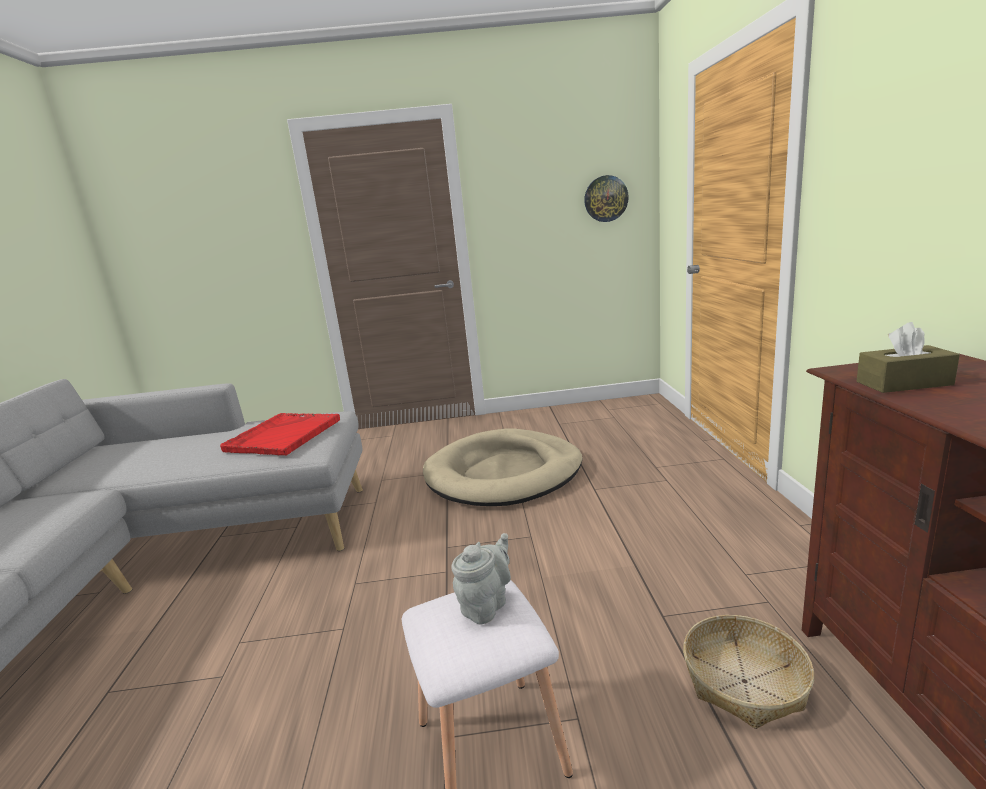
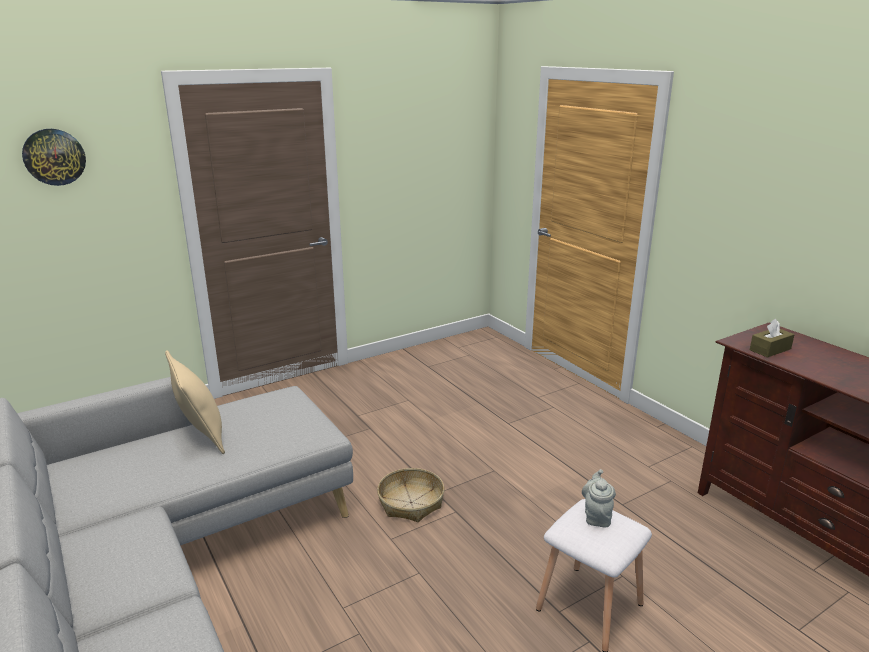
camera: 30 degrees left, 5 degrees up
(220, 439) = (202, 435): none -> beige pillow
(283, 435) = (273, 422): red tray -> none
(504, 473) = (423, 421): beige dog bed -> none
(606, 199) = (455, 160): wall clock -> wall clock (54, 157)
(745, 681) = (689, 529): basket -> basket (411, 502)

